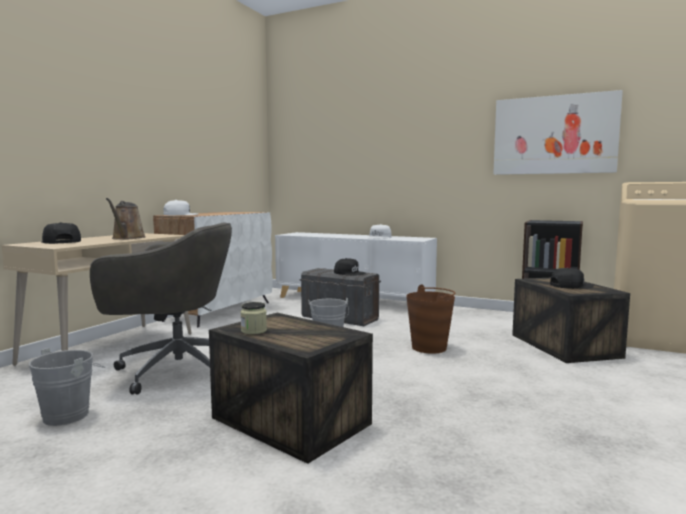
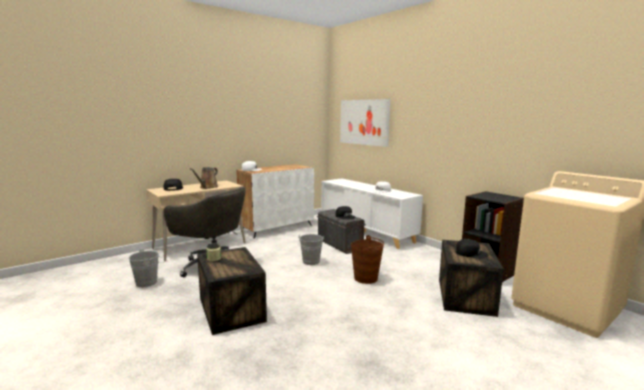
camera: 25 degrees right, 5 degrees up
(554, 135) = (509, 125): picture -> picture (364, 122)

